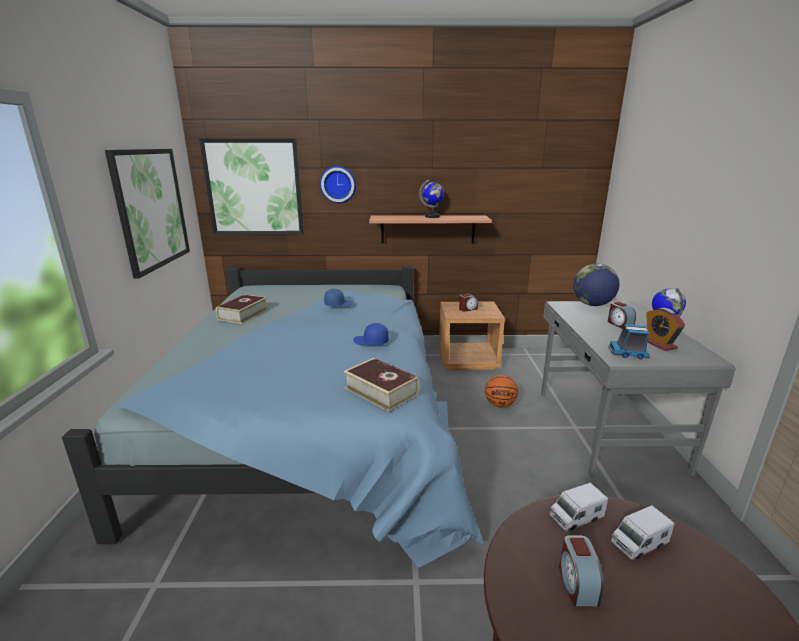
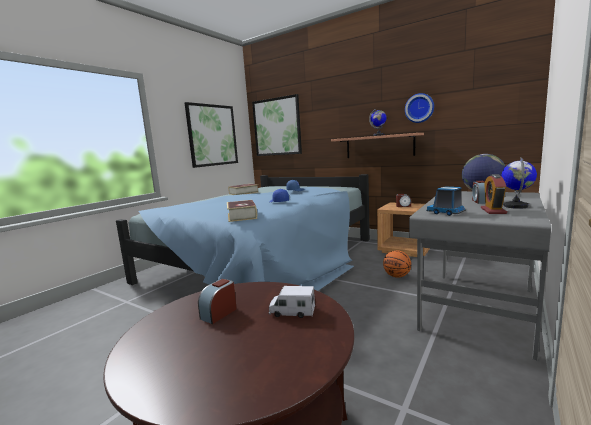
camera: 35 degrees right, 10 degrees down
(338, 184) = (321, 119): wall clock -> wall clock (419, 108)
(576, 517) = (276, 292): toy truck -> none

